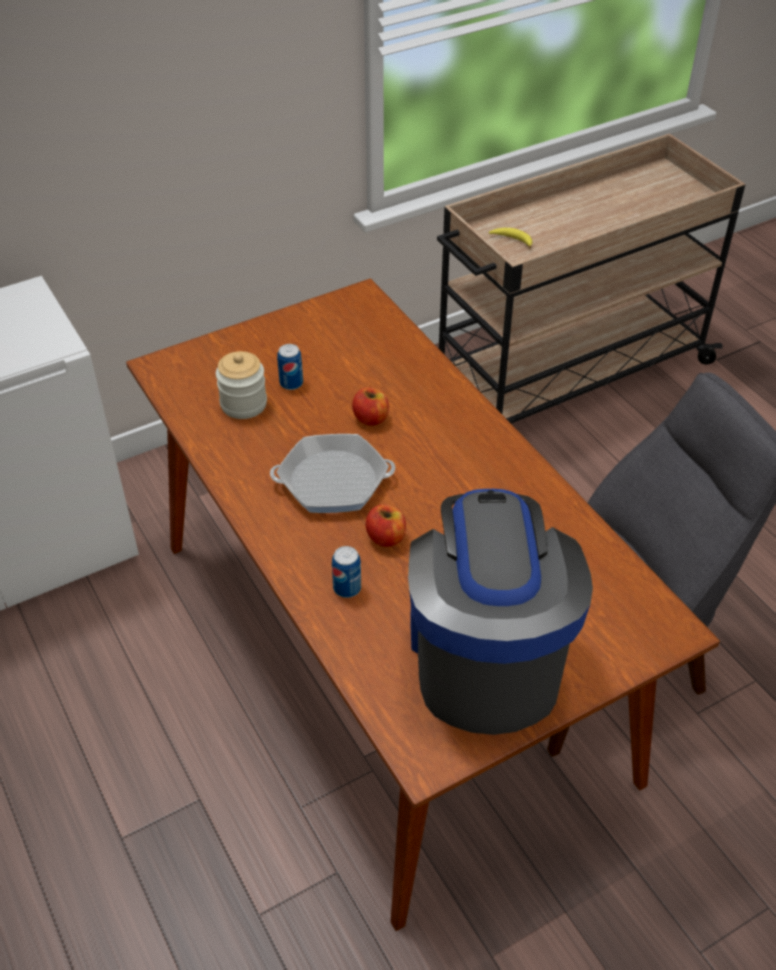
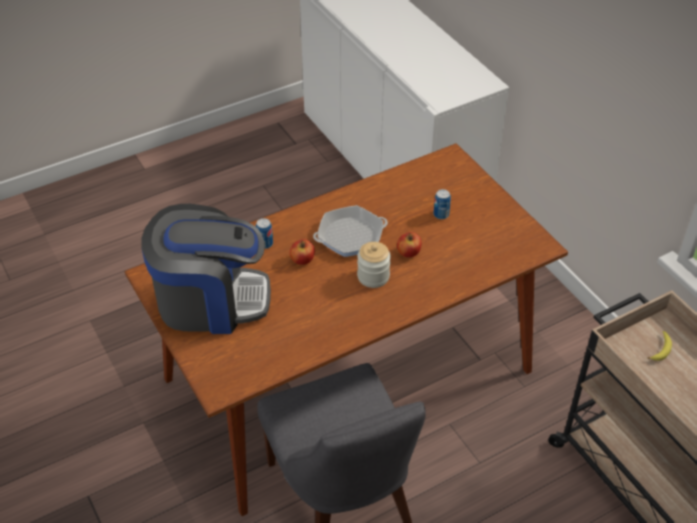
camera: 90 degrees right, 0 degrees up
(243, 404) = (419, 194): jar -> jar (373, 276)
(333, 481) = (350, 236): frying pan -> frying pan turned 75 degrees clockwise

